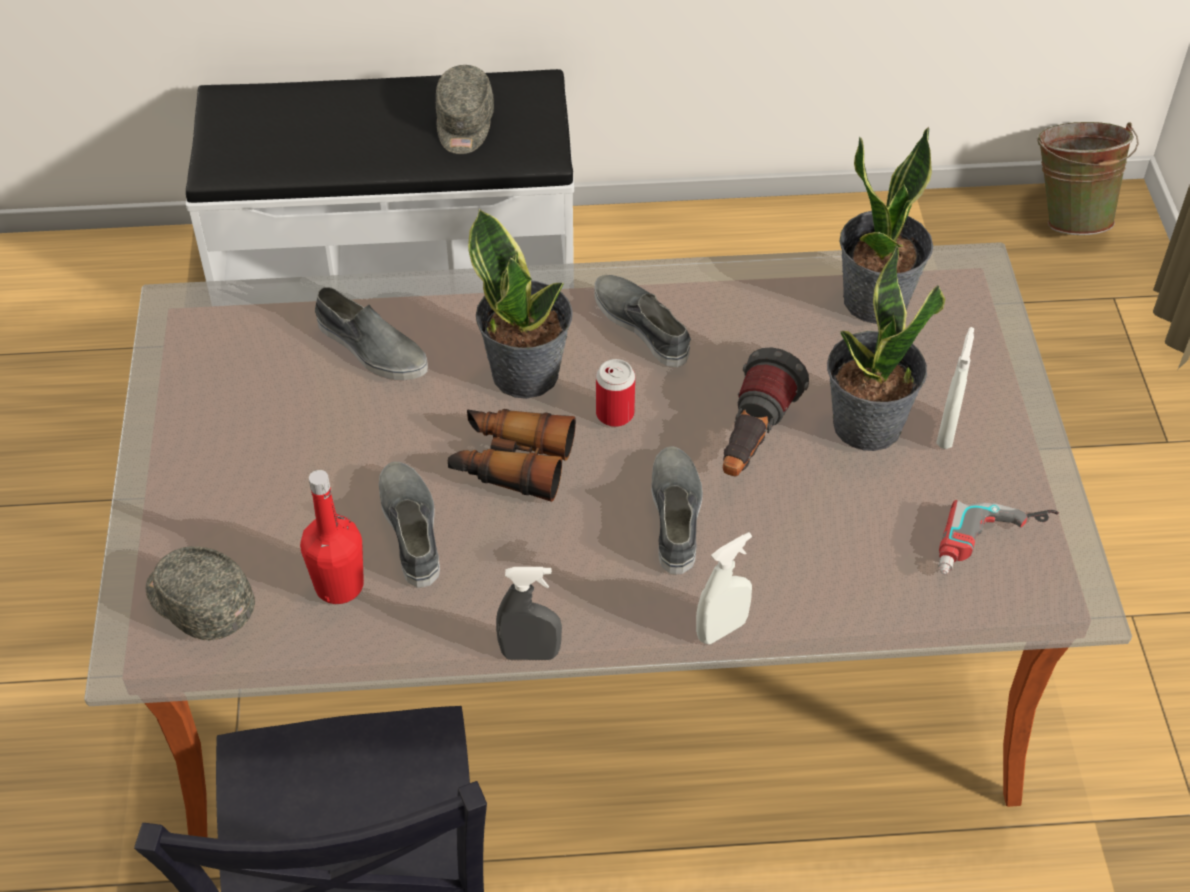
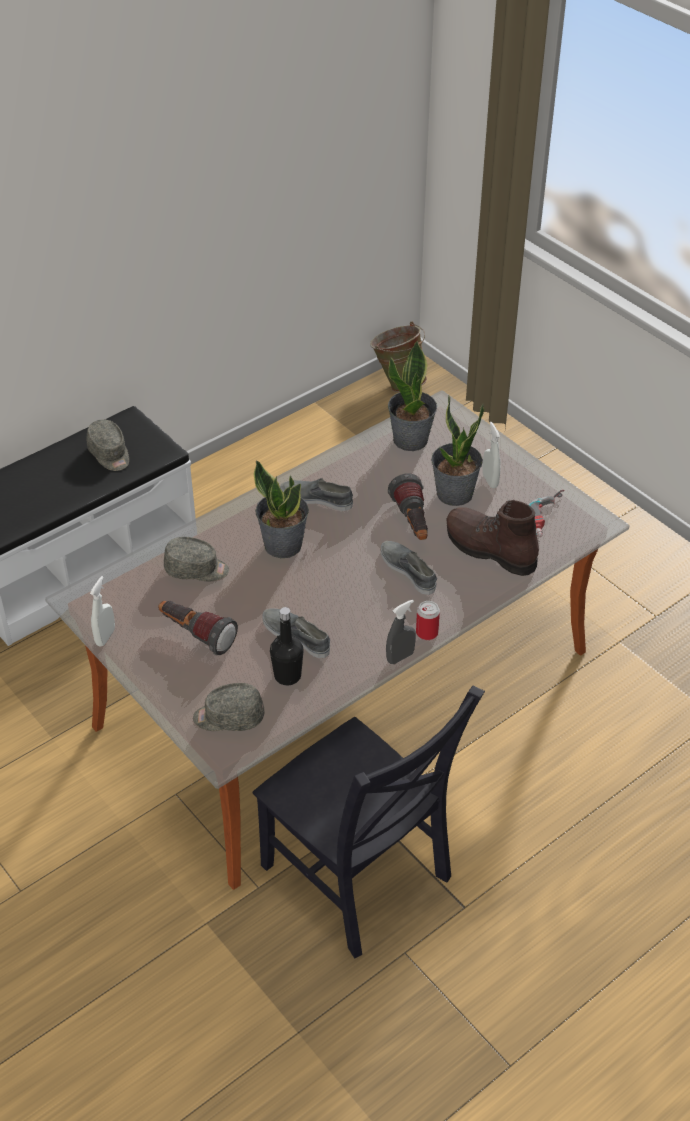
camera: 35 degrees left, 5 degrees down
(276, 448) = (196, 635): none -> flashlight
(339, 585) = (287, 676): red bottle -> black bottle
(371, 348) = (197, 569): grey shoe -> grey cap
(511, 462) = (314, 585): binoculars -> none
(615, 414) = (341, 542): can -> can (427, 632)
(721, 630) = (471, 605): white spray bottle -> white spray bottle (105, 637)
(838, 551) = (489, 550): none -> brown boot

